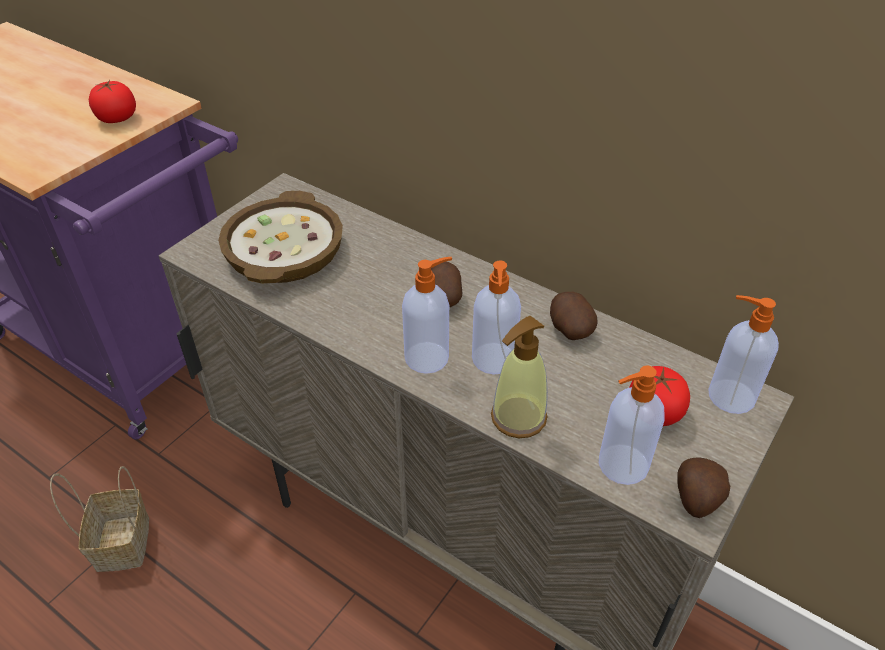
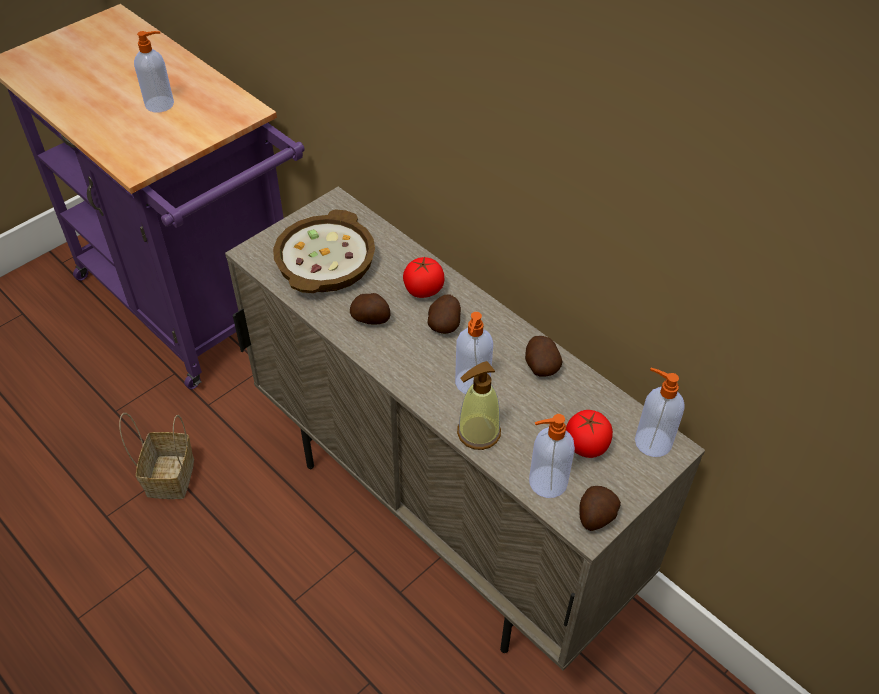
camera: 10 degrees right, 5 degrees up
(117, 119) = (205, 122): tomato -> tomato (423, 290)
(352, 305) = (371, 319): none -> potato
(428, 357) = (421, 373): soap dispenser -> soap dispenser (161, 104)

